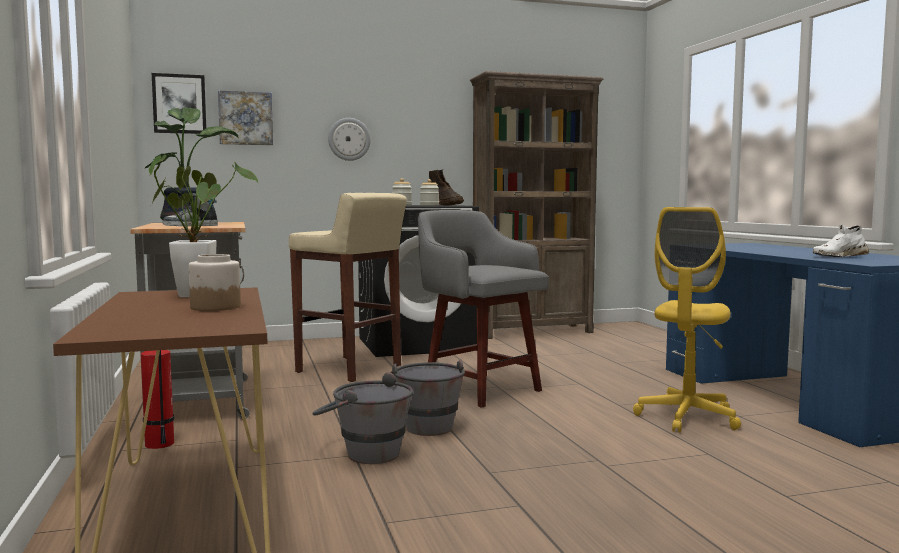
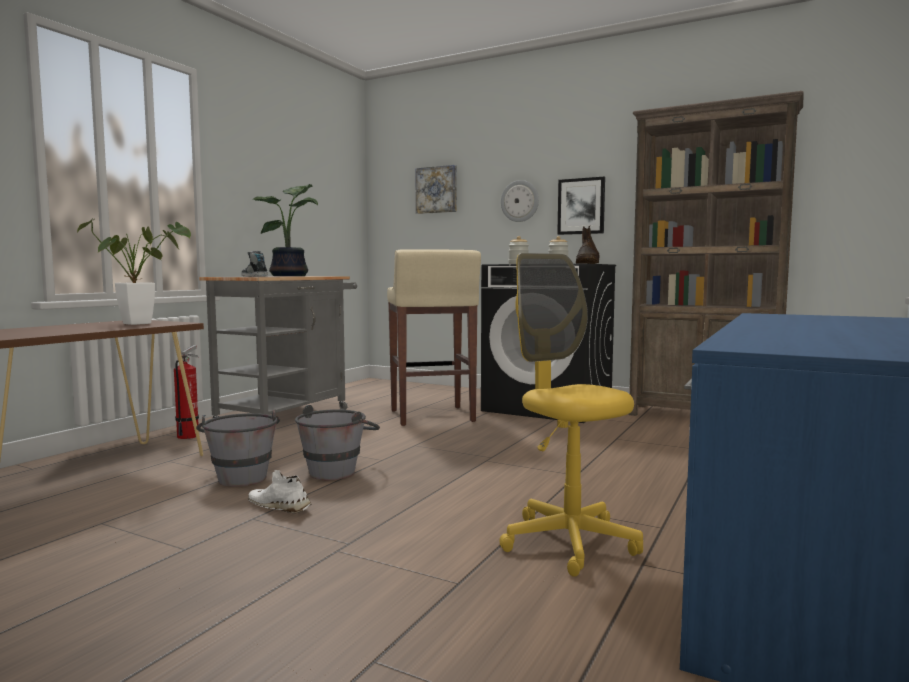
camera: 45 degrees right, 0 degrees up
(179, 104) = (392, 183): picture -> picture (581, 206)
(215, 307) = (81, 329): jar -> none
(479, 389) = (468, 455): grey stool -> none
(687, 418) = (568, 542): yellow office chair -> yellow office chair turned 75 degrees clockwise
(838, 256) = (812, 337): white shoe -> white shoe (280, 507)

